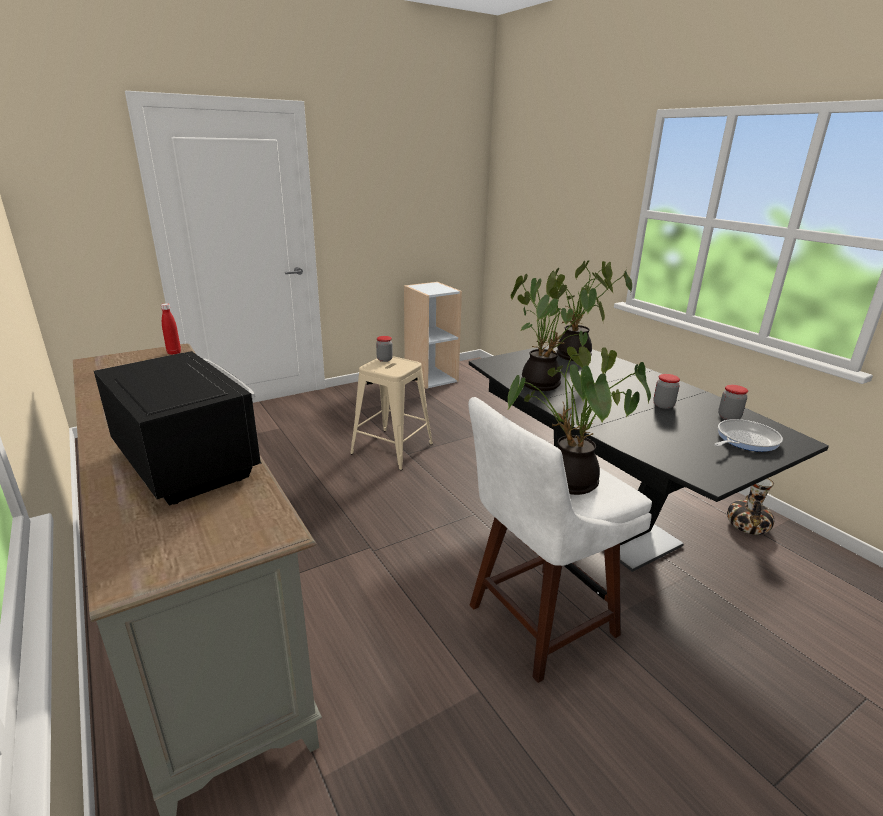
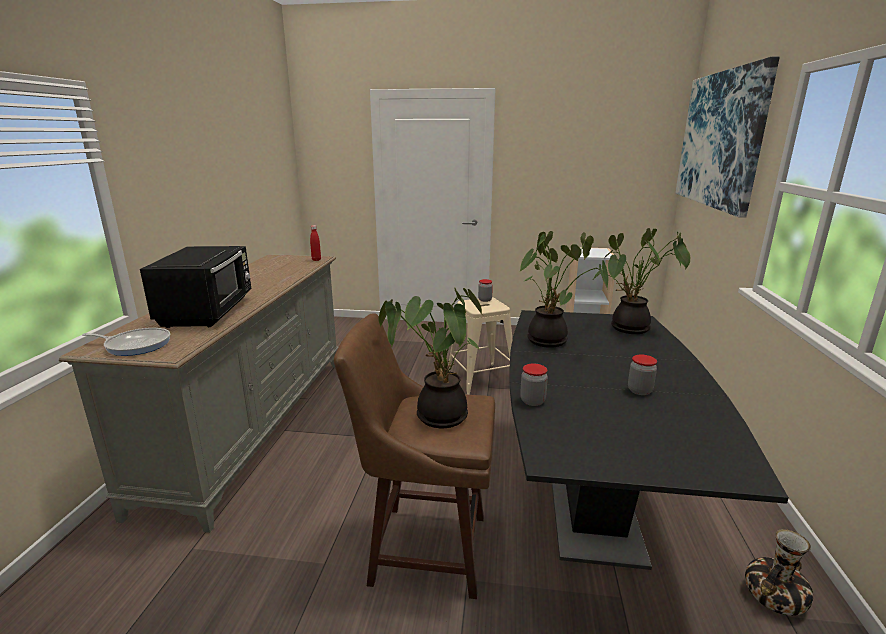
camera: 40 degrees right, 5 degrees down
(537, 622) = (423, 547): white stool -> brown stool
(548, 169) = (720, 139): none -> picture
(729, 417) = (699, 424): jar -> jar (532, 401)
(744, 440) = (670, 448): frying pan -> frying pan (135, 345)

